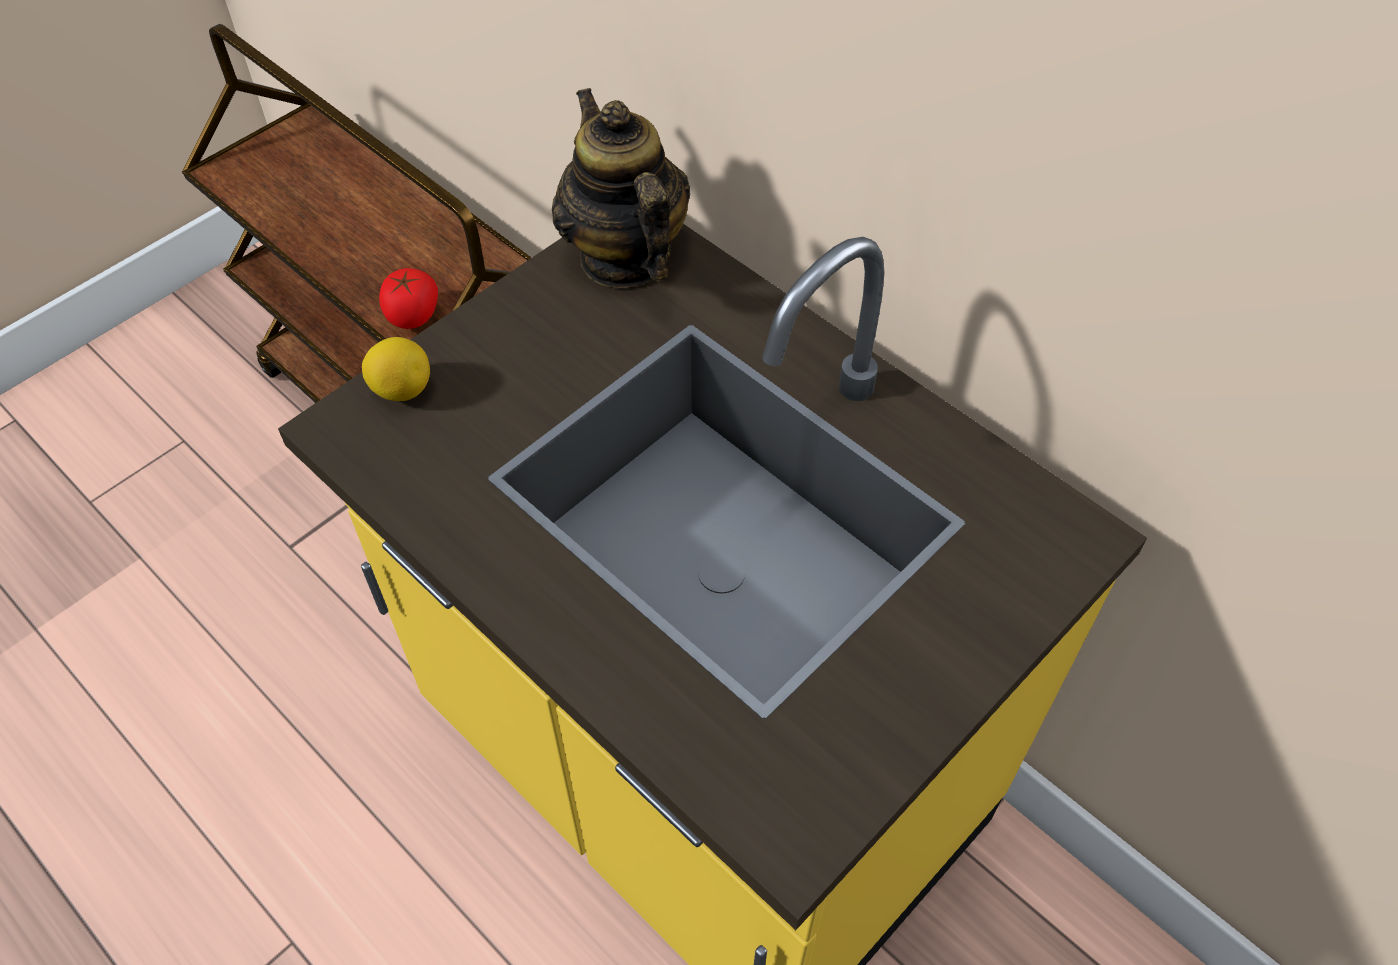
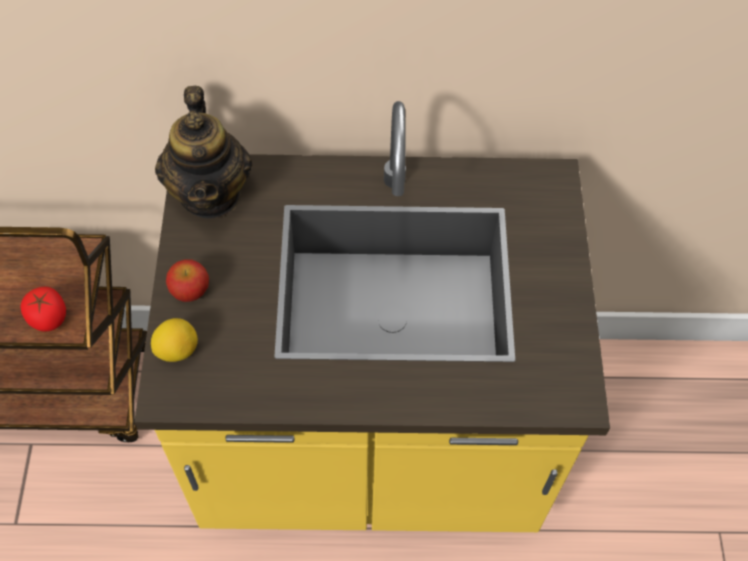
camera: 45 degrees left, 5 degrees up
(485, 341) = (190, 291): none -> apple
(624, 257) = (211, 193): teapot -> teapot turned 120 degrees counterclockwise

